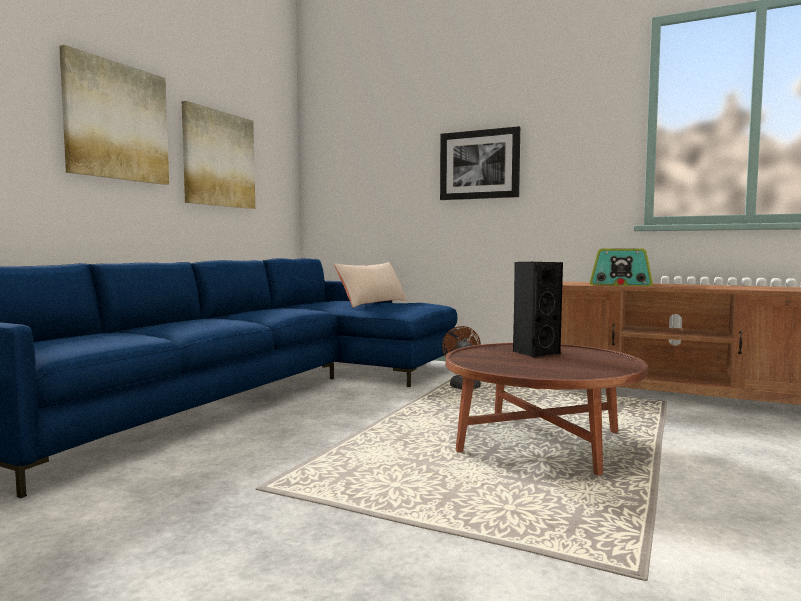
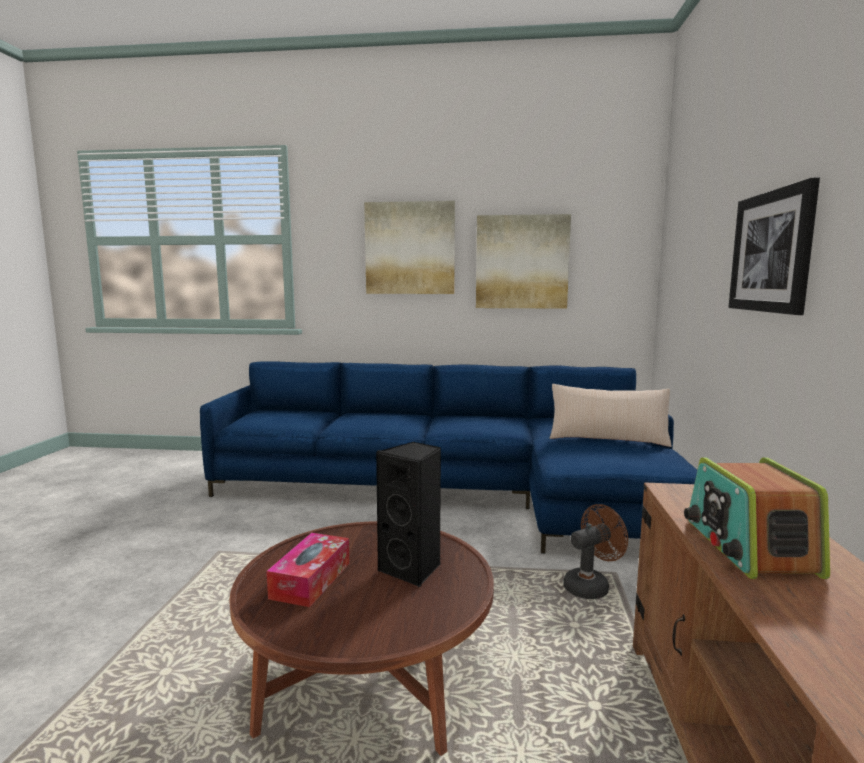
camera: 70 degrees right, 5 degrees up
(541, 367) = (311, 580): none -> tissue box

